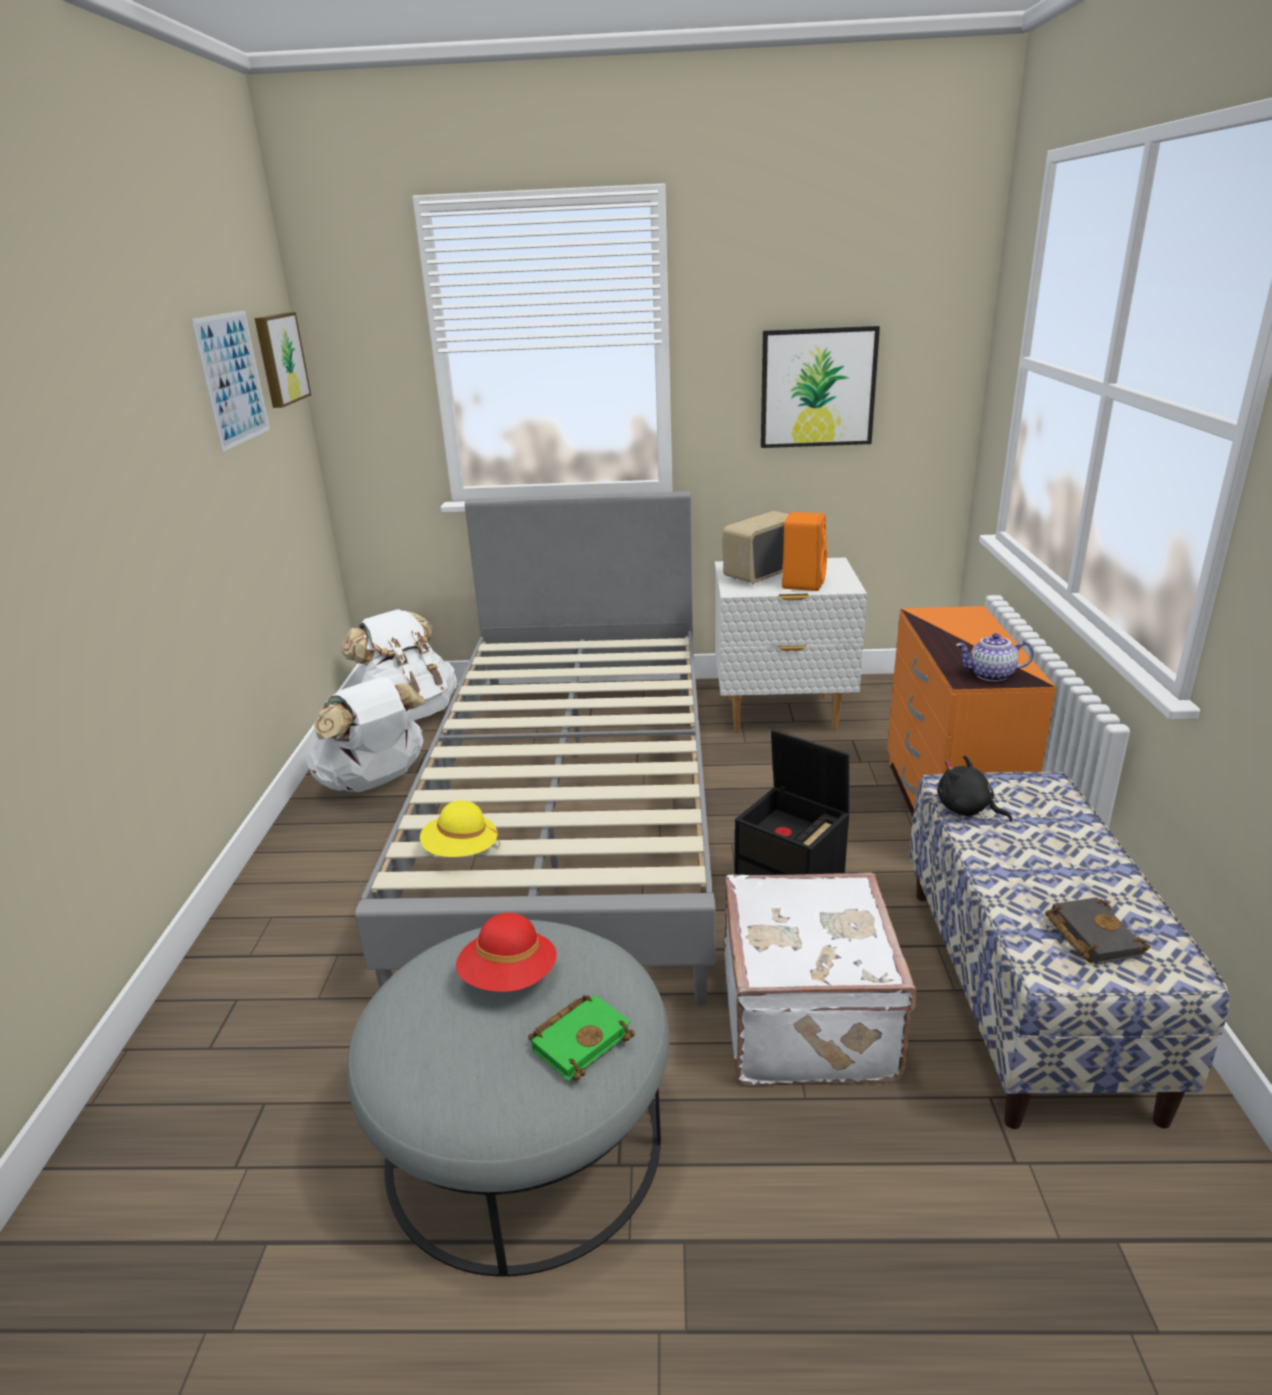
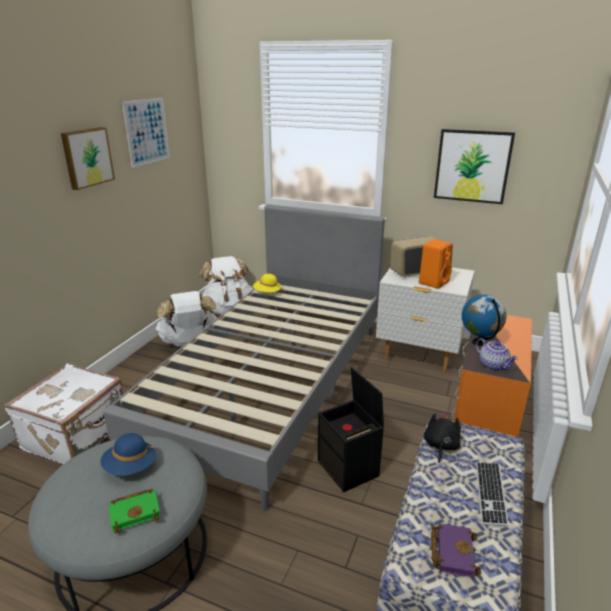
camera: 20 degrees right, 0 degrees up
(279, 359) = (184, 122): picture -> picture (87, 157)
(461, 851) = (171, 392): yellow hat -> yellow hat (267, 292)
(509, 978) = (130, 467): red hat -> blue hat
(810, 1018) = (314, 539): white suitcase -> white suitcase (78, 435)
(944, 650) = (479, 342): none -> globe
(966, 810) = (440, 446): black plush toy -> black plush toy turned 45 degrees clockwise
(990, 675) = (493, 366): teapot -> teapot turned 150 degrees counterclockwise
(1079, 851) = (490, 494): none -> keyboard
(1089, 935) = (452, 551): black book -> purple book

